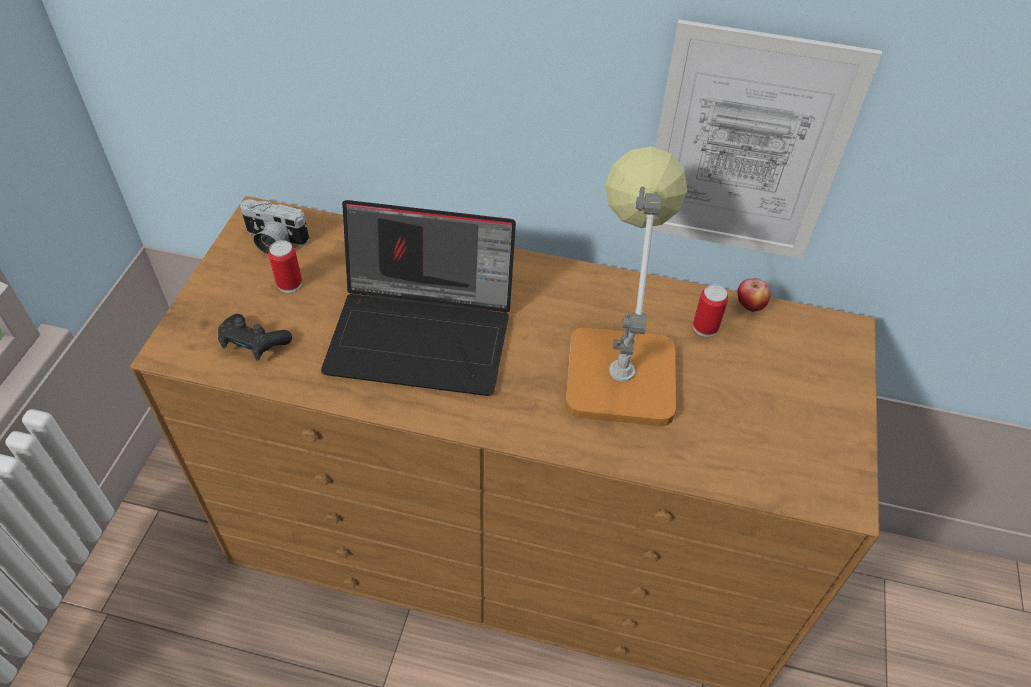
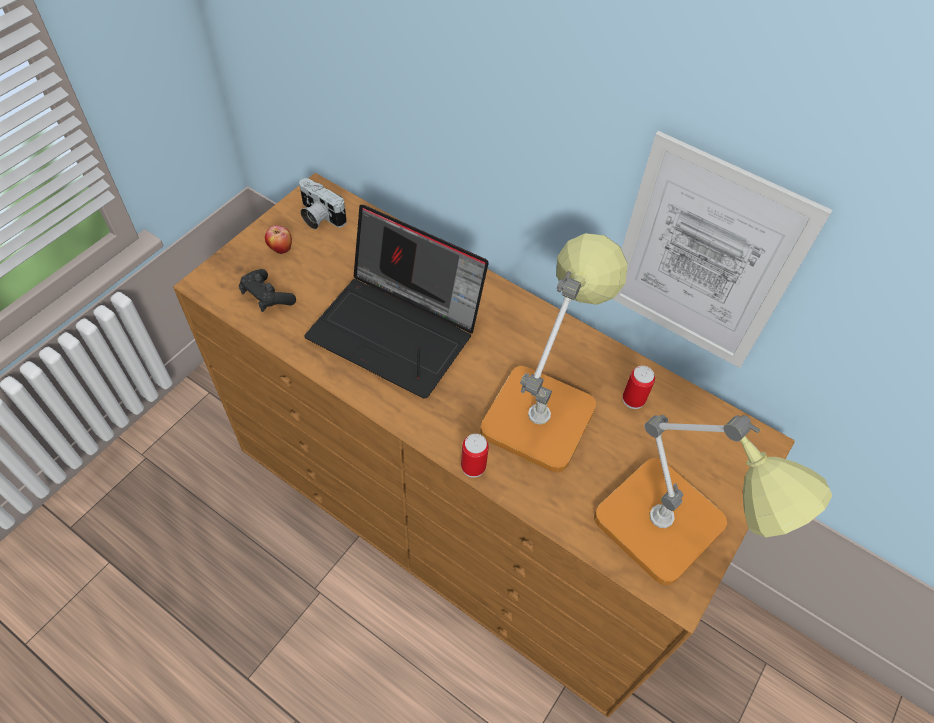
camera: 20 degrees right, 5 degrees up
(289, 284) = (315, 256): can -> can (473, 467)
(749, 306) = (682, 393): apple -> apple (280, 249)
(810, 444) = (672, 532): none -> table lamp

